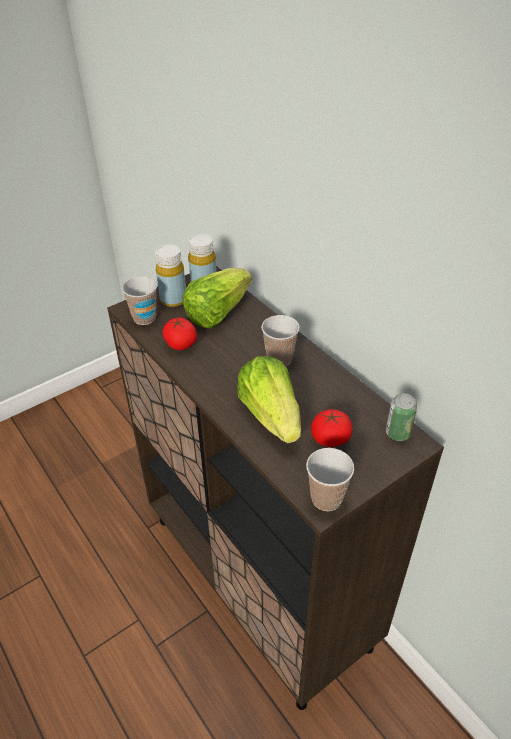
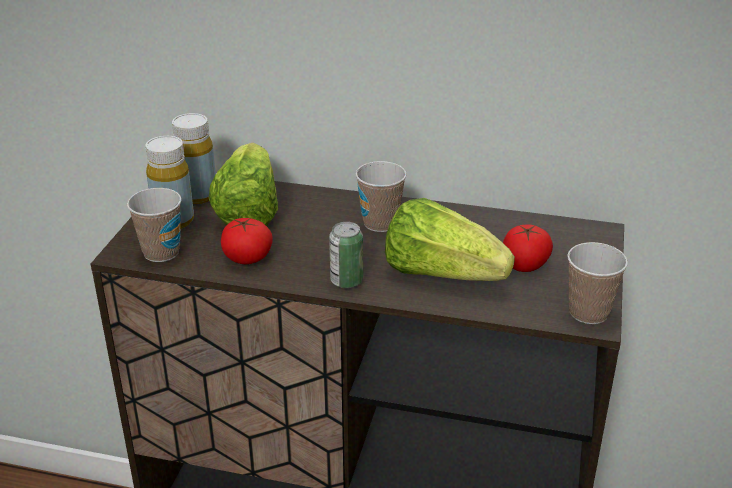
camera: 40 degrees left, 10 degrees down
(397, 433) = (574, 231): can -> can (346, 281)

